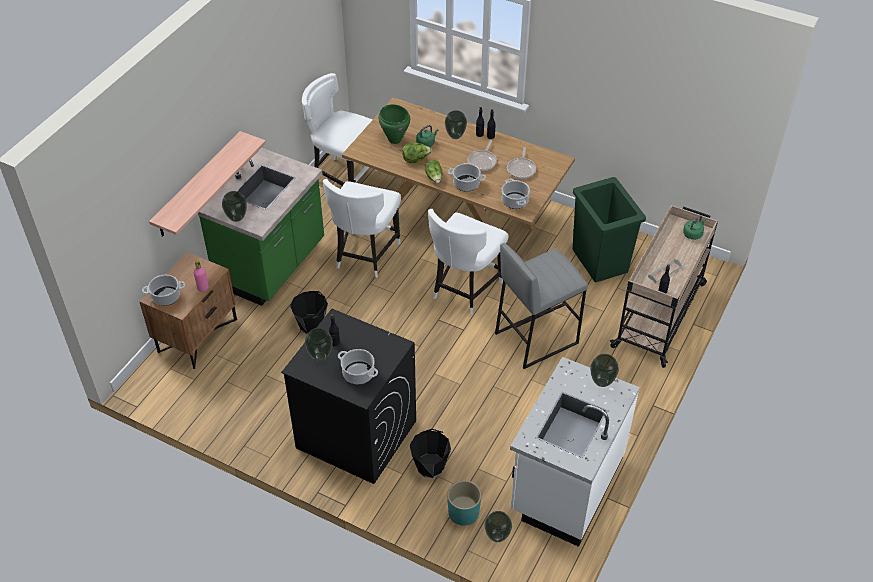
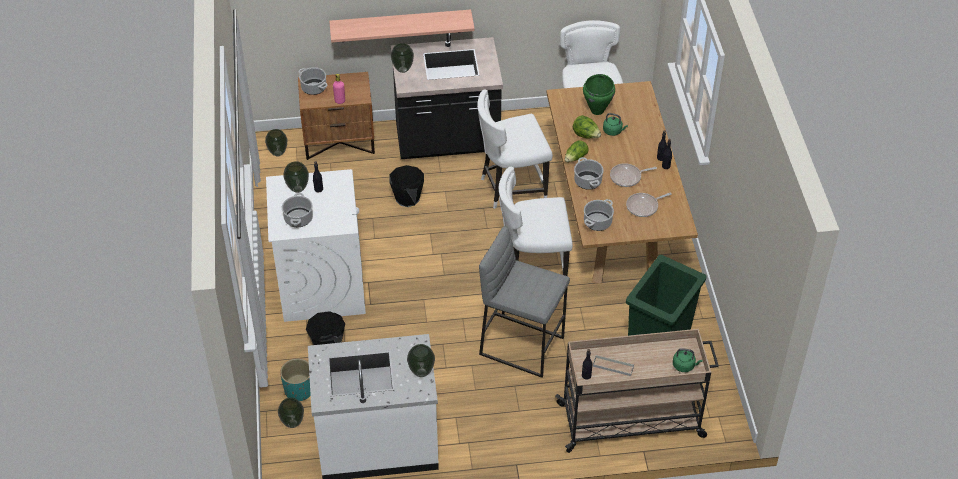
camera: 55 degrees right, 0 degrees up
(272, 265) = (447, 141): green counter -> black counter
(355, 434) = (322, 284): black washing machine -> white washing machine
(455, 136) = (641, 144): vase -> vase (277, 153)

